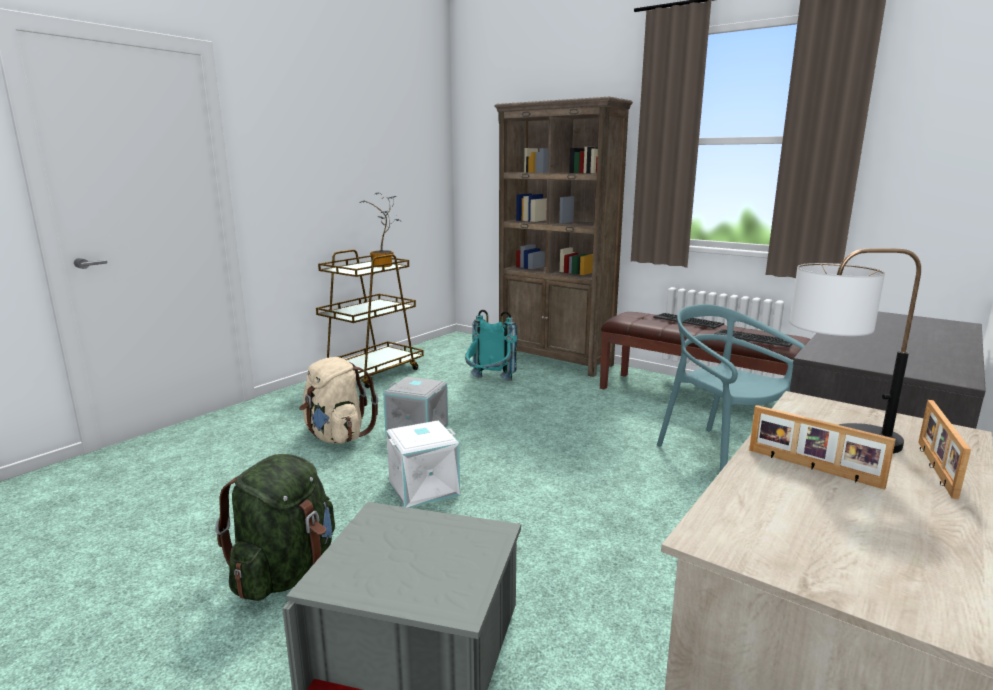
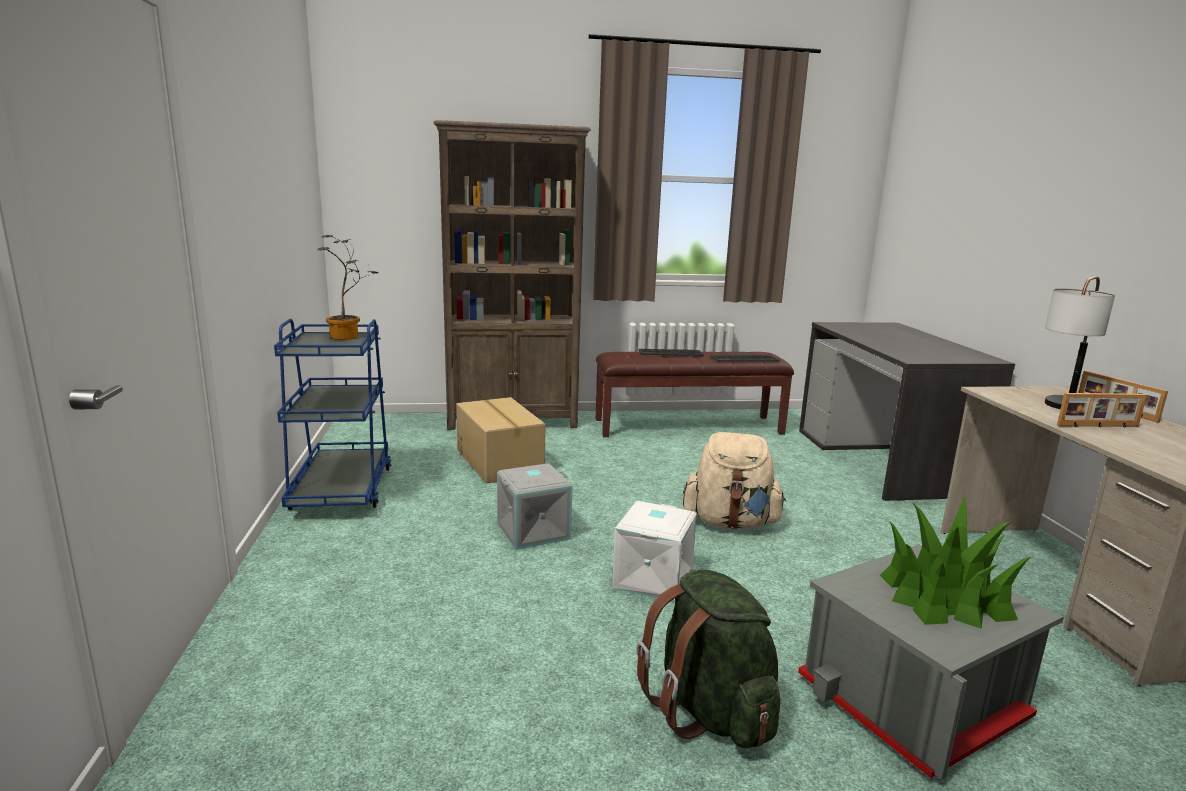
camera: 45 degrees left, 0 degrees up
(337, 436) = (462, 570): beige backpack -> beige backpack (730, 523)
(371, 373) = (341, 490): brown cart -> blue cart
(422, 560) = (943, 597): none -> potted plant
(489, 383) = (500, 461): turquoise backpack -> cardboard box
(720, 455) = (779, 464): turquoise chair -> none

